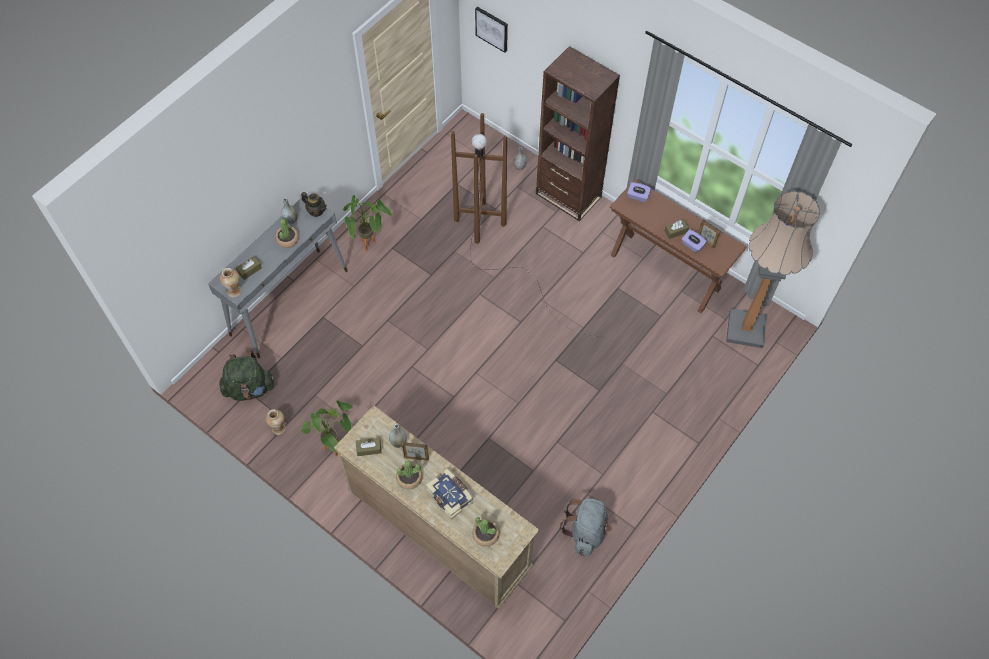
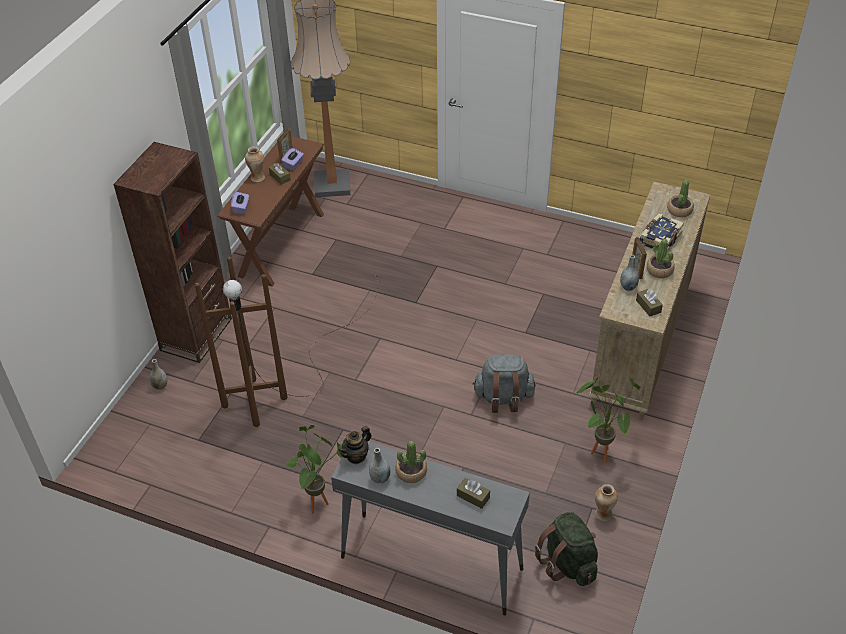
camera: 105 degrees left, 15 degrees down
(234, 291) = (510, 501): vase -> vase (257, 178)
(316, 211) = (356, 456): teapot -> teapot turned 150 degrees counterclockwise
(492, 28) = (51, 299): picture -> none
(586, 531) = (582, 248): grey backpack -> grey backpack (503, 398)

